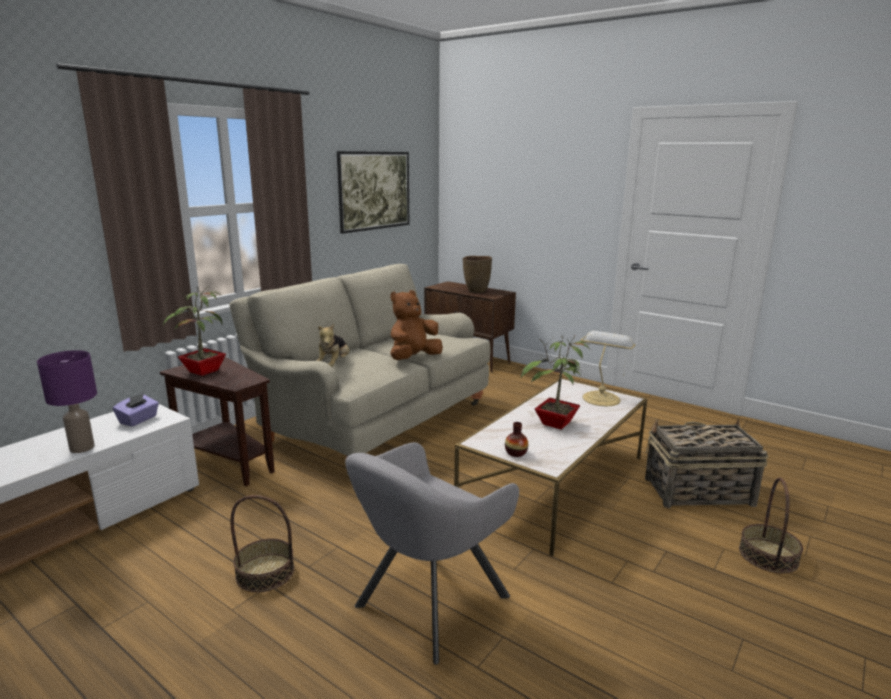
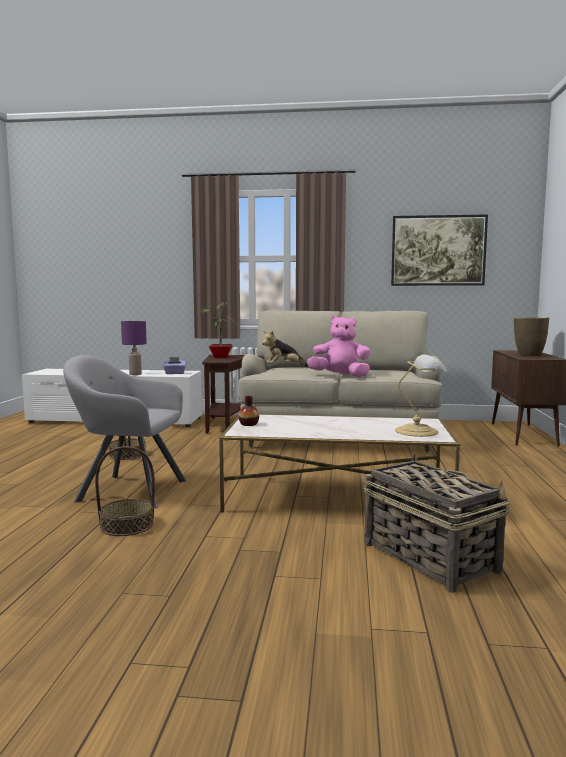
camera: 60 degrees right, 10 degrees down
(413, 358) = (340, 376): brown plush toy -> pink plush toy
(555, 424) = (323, 426): potted plant -> none
(768, 555) = (338, 604): basket -> basket (127, 525)

